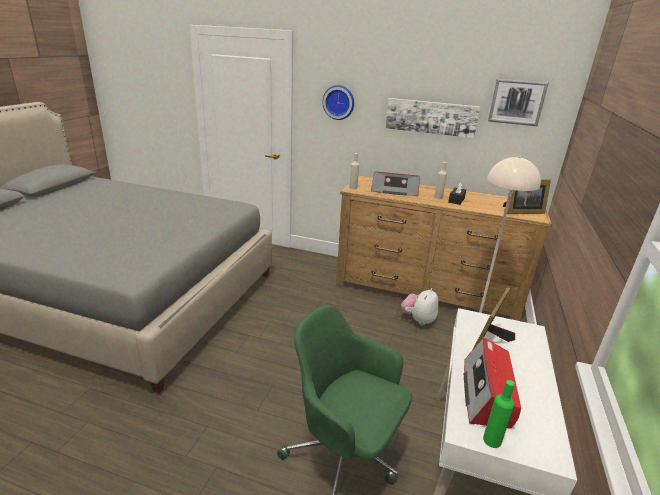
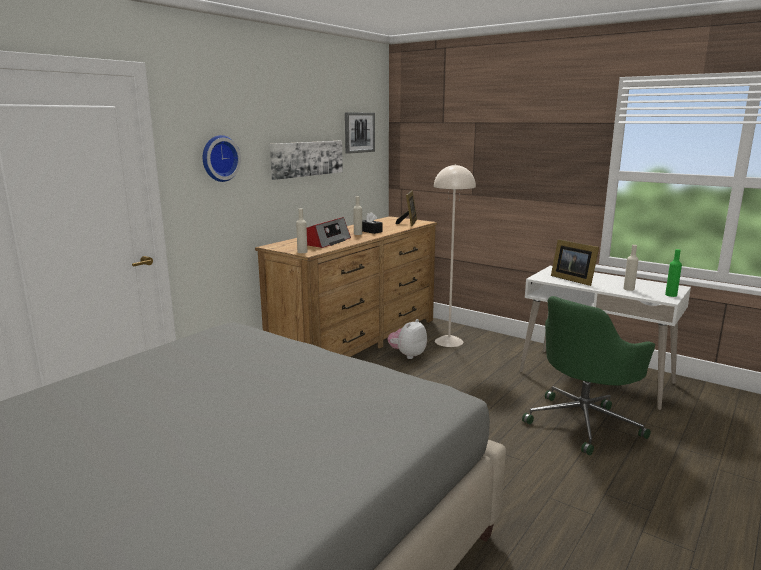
camera: 70 degrees left, 10 degrees down
(418, 320) = (407, 355): plush toy -> plush toy turned 75 degrees clockwise
(487, 393) = (628, 289): radio -> beige bottle

